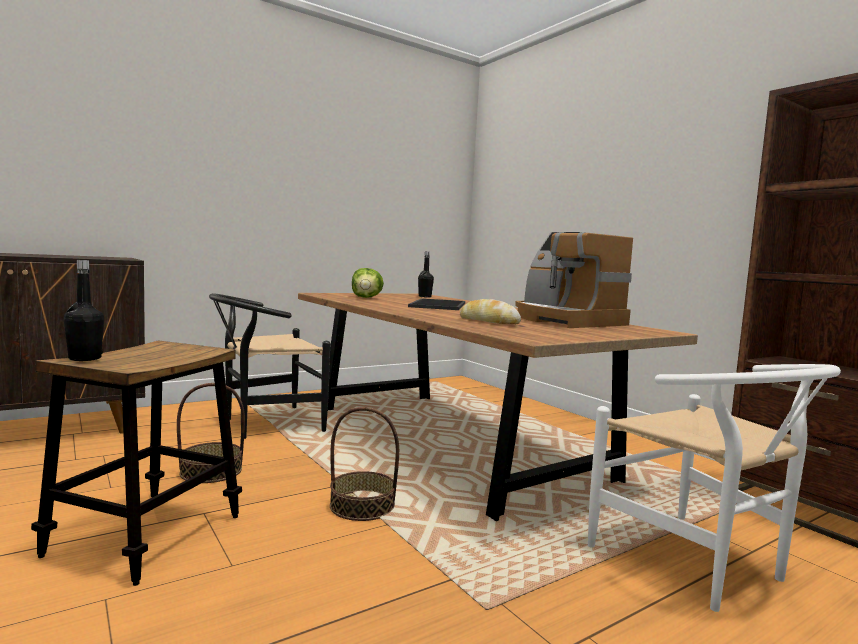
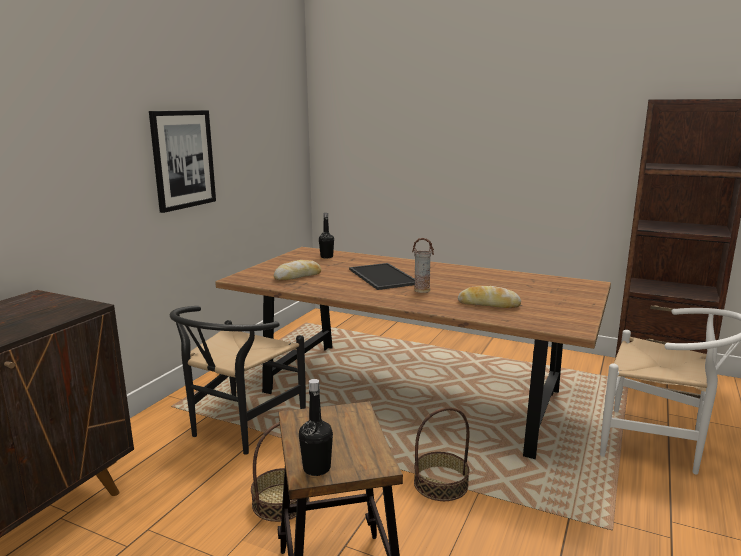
camera: 30 degrees left, 10 degrees up
(304, 189) = (183, 159): none -> picture
(366, 297) = (298, 276): lettuce -> bread
(448, 311) = (422, 290): none -> vase
(565, 320) = (515, 283): coffee machine -> none

